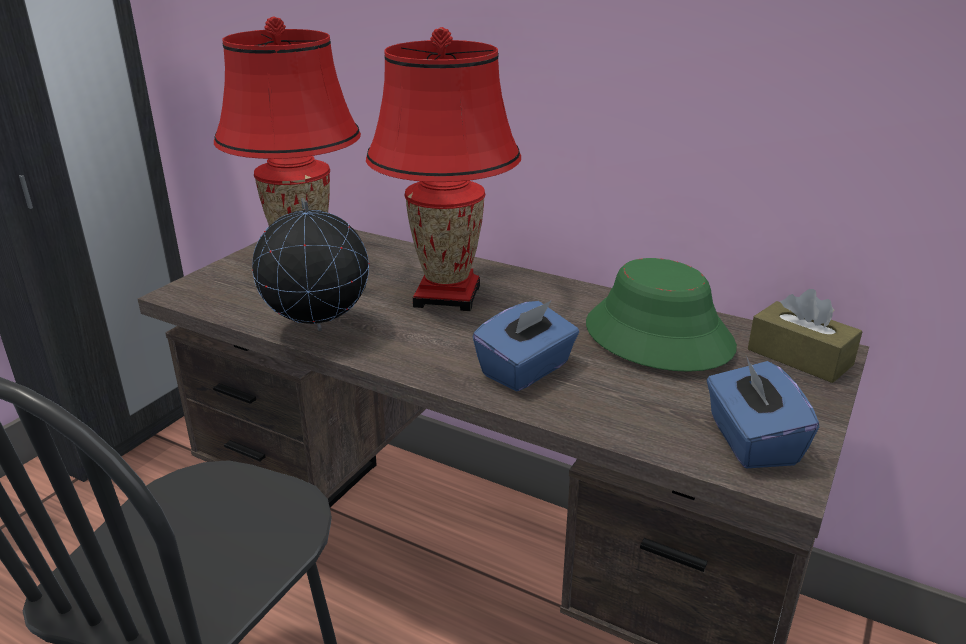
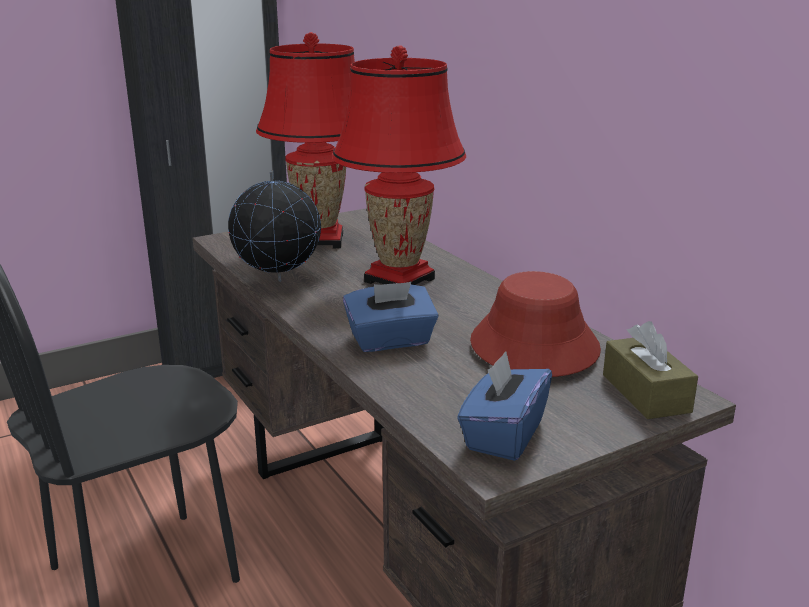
camera: 30 degrees right, 5 degrees down
(657, 336) = (533, 346): green hat -> red hat

